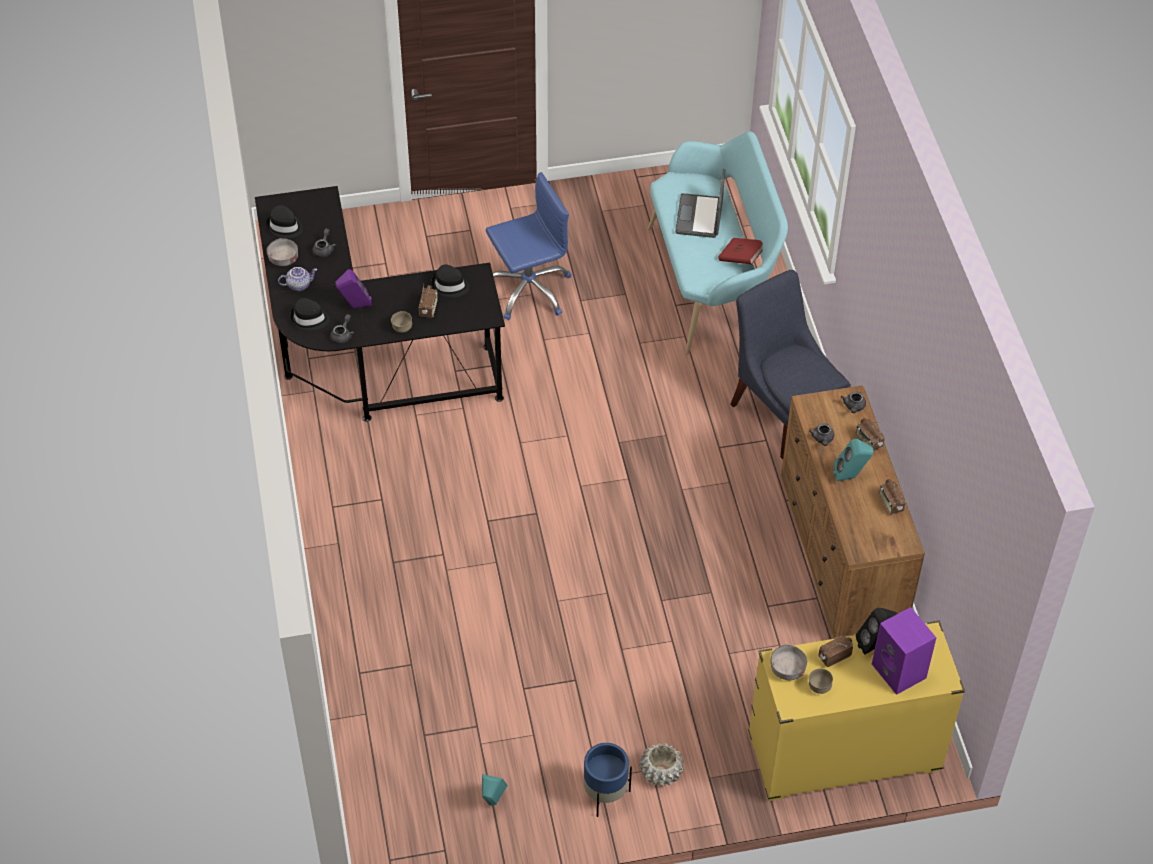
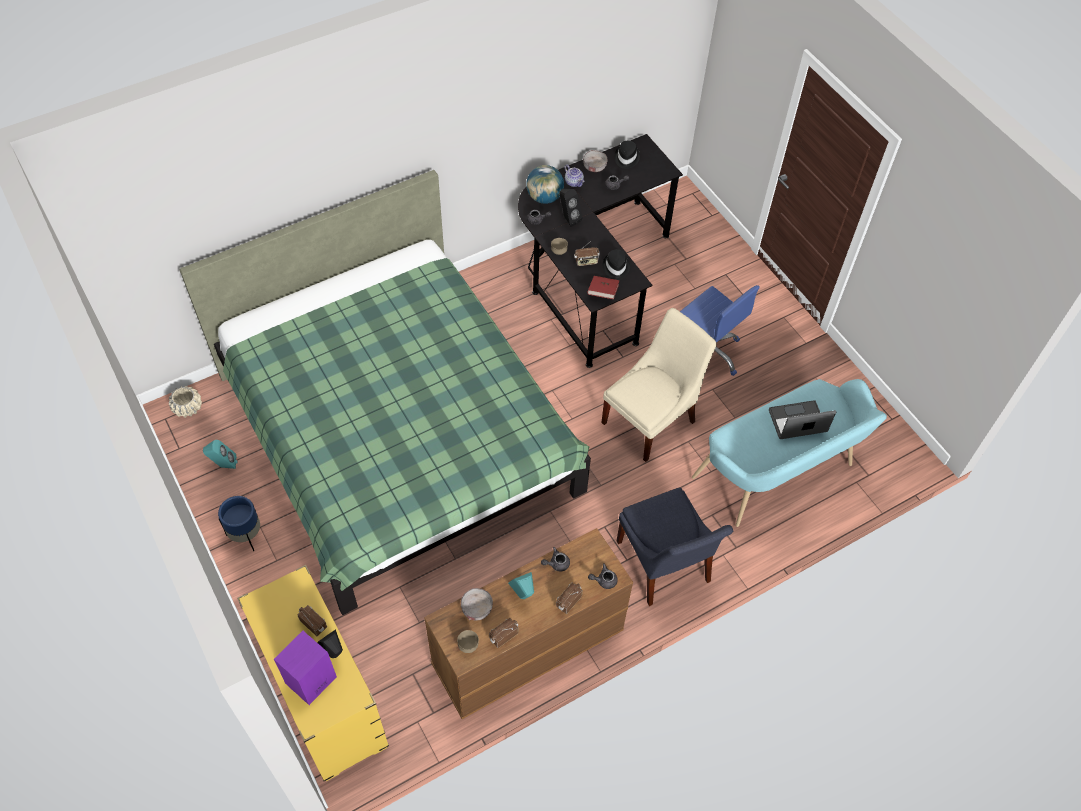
camera: 70 degrees right, 5 degrees up
(309, 319) = (544, 197): black hat -> globe
(355, 306) = (568, 219): purple speaker -> black speaker
(520, 608) = (397, 434): none -> green bed
(599, 365) = (651, 420): none -> beige chair
(660, 772) = (275, 567): beige planter -> beige planter (188, 408)
(741, 258) = (766, 465): red book -> red book (602, 293)
(783, 411) = (664, 565): blue chair -> blue chair turned 120 degrees clockwise
(787, 669) = (291, 590): grey bowl -> grey bowl (476, 608)
(819, 688) = (278, 619): brown bowl -> brown bowl (468, 645)

